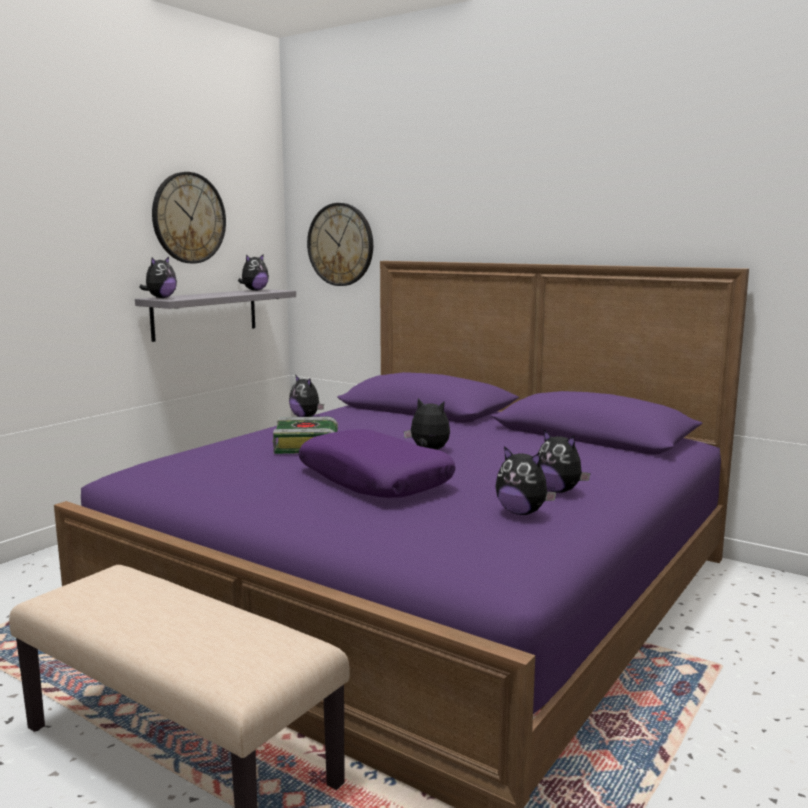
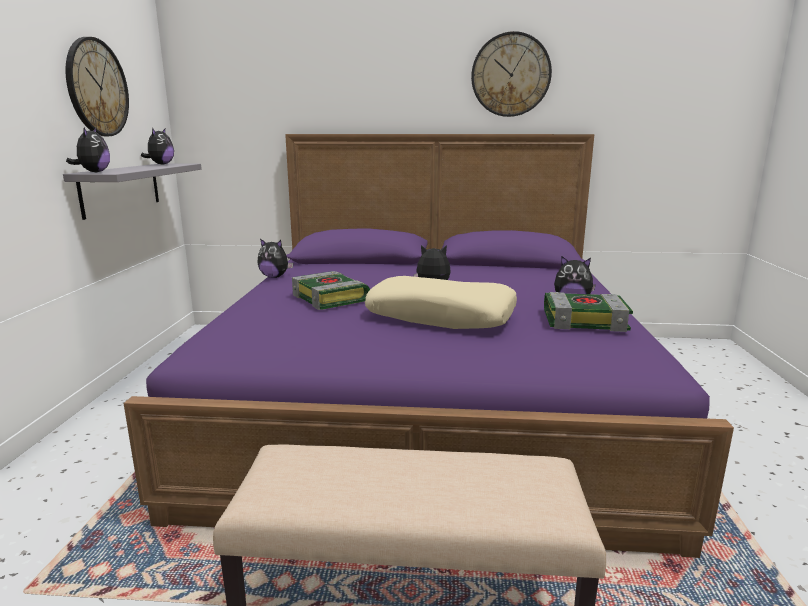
camera: 30 degrees left, 5 degrees up
(340, 244) = (236, 120): wall clock -> wall clock (510, 75)
(375, 480) = (441, 316): purple pillow -> beige pillow
(522, 512) = (585, 320): plush toy -> book

